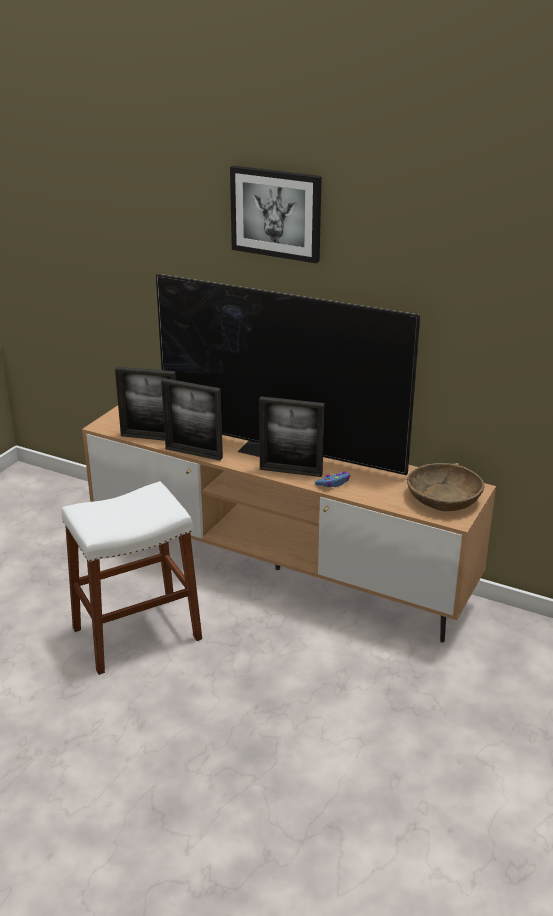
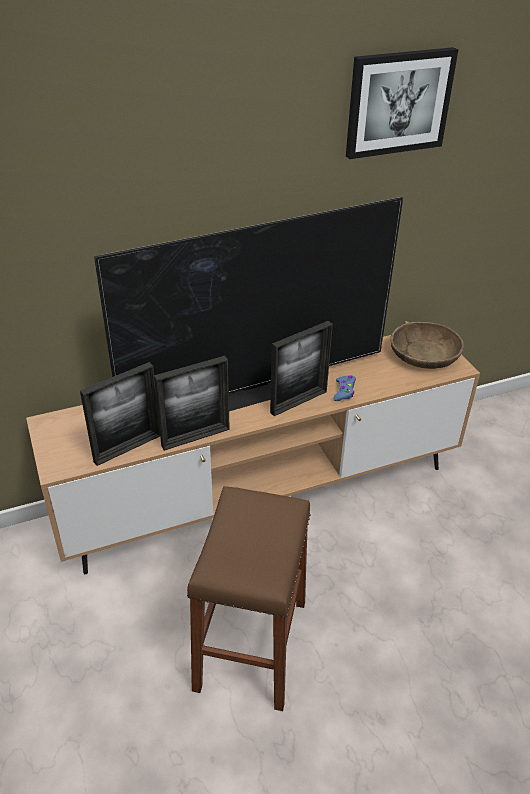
camera: 50 degrees left, 10 degrees up
(137, 633) = (251, 644): white stool -> brown stool
(276, 213) = (208, 134): picture -> picture (398, 102)

